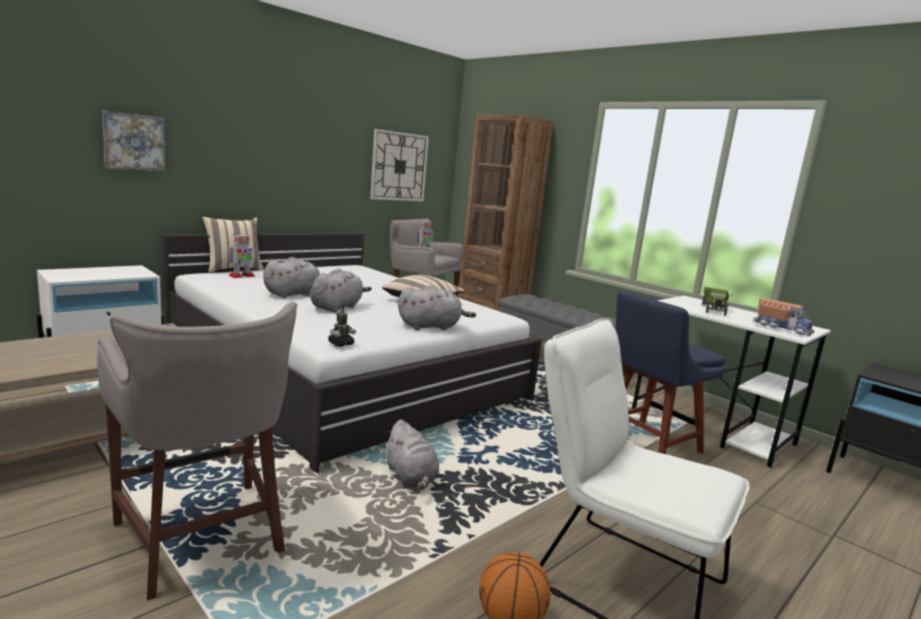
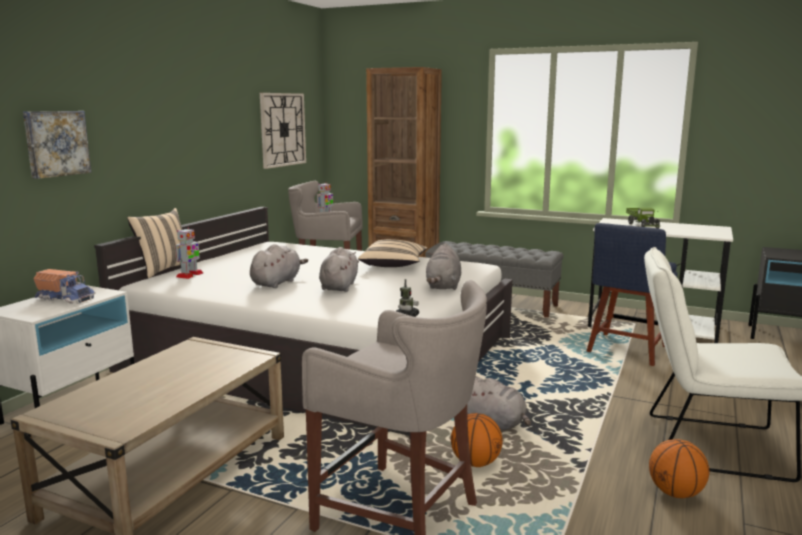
camera: 20 degrees left, 0 degrees up
(339, 511) = (475, 463): none -> basketball
(431, 327) = (443, 286): grey plush toy -> grey plush toy turned 135 degrees clockwise
(781, 329) = (705, 232): toy truck -> toy truck (66, 298)

